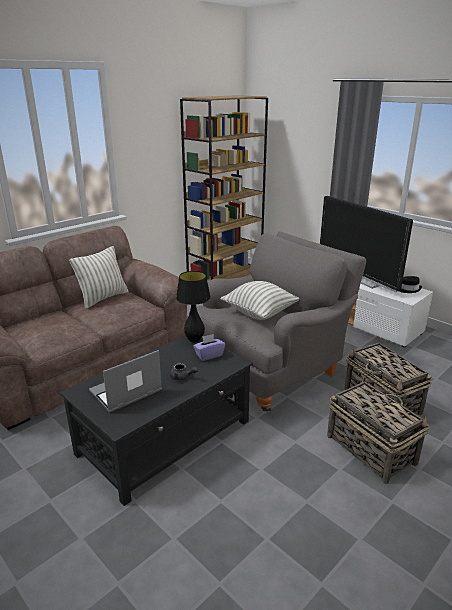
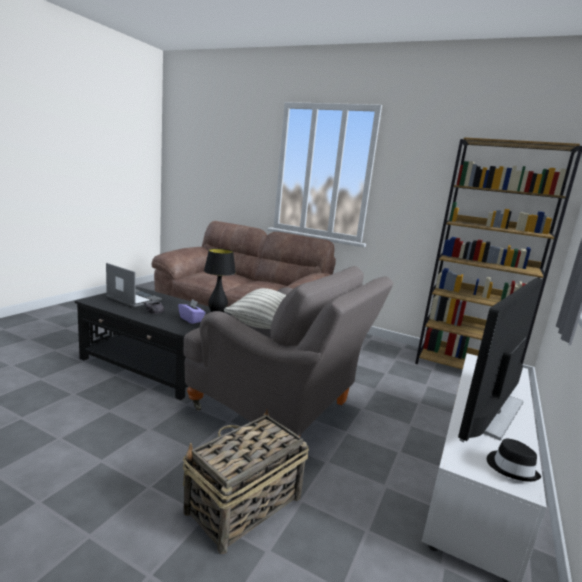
camera: 70 degrees right, 10 degrees down
(103, 298) = (272, 284): pillow -> none
(370, 448) = (135, 487): basket -> none

